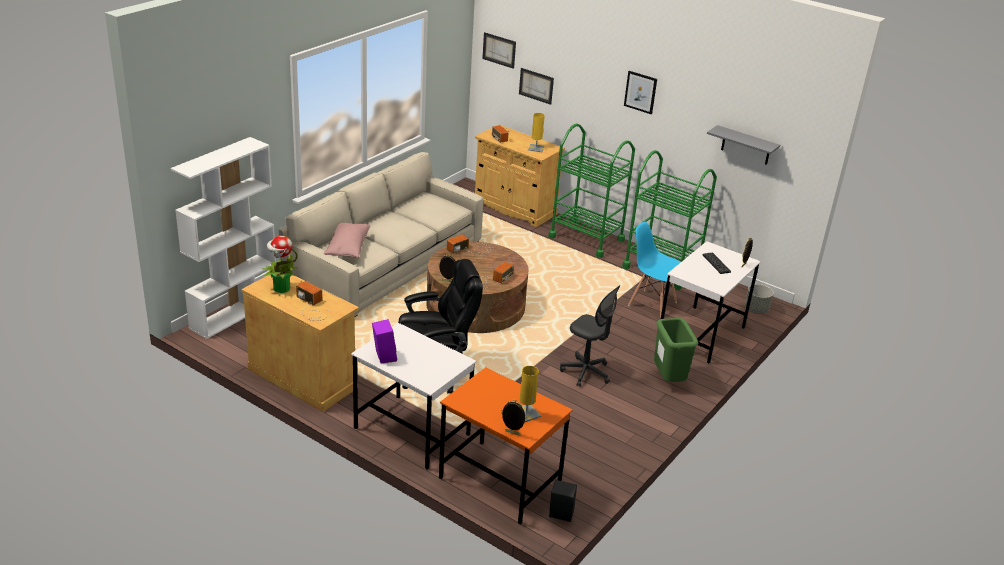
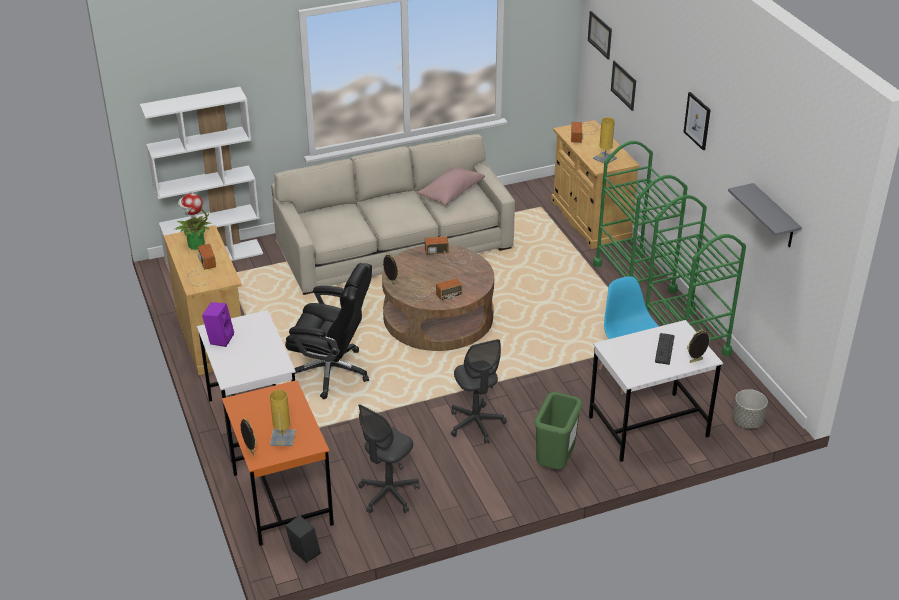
camera: 35 degrees right, 5 degrees up
(347, 248) = (330, 220): pink pillow -> pink pillow (451, 193)
(577, 446) = (388, 494): none -> grey office chair

